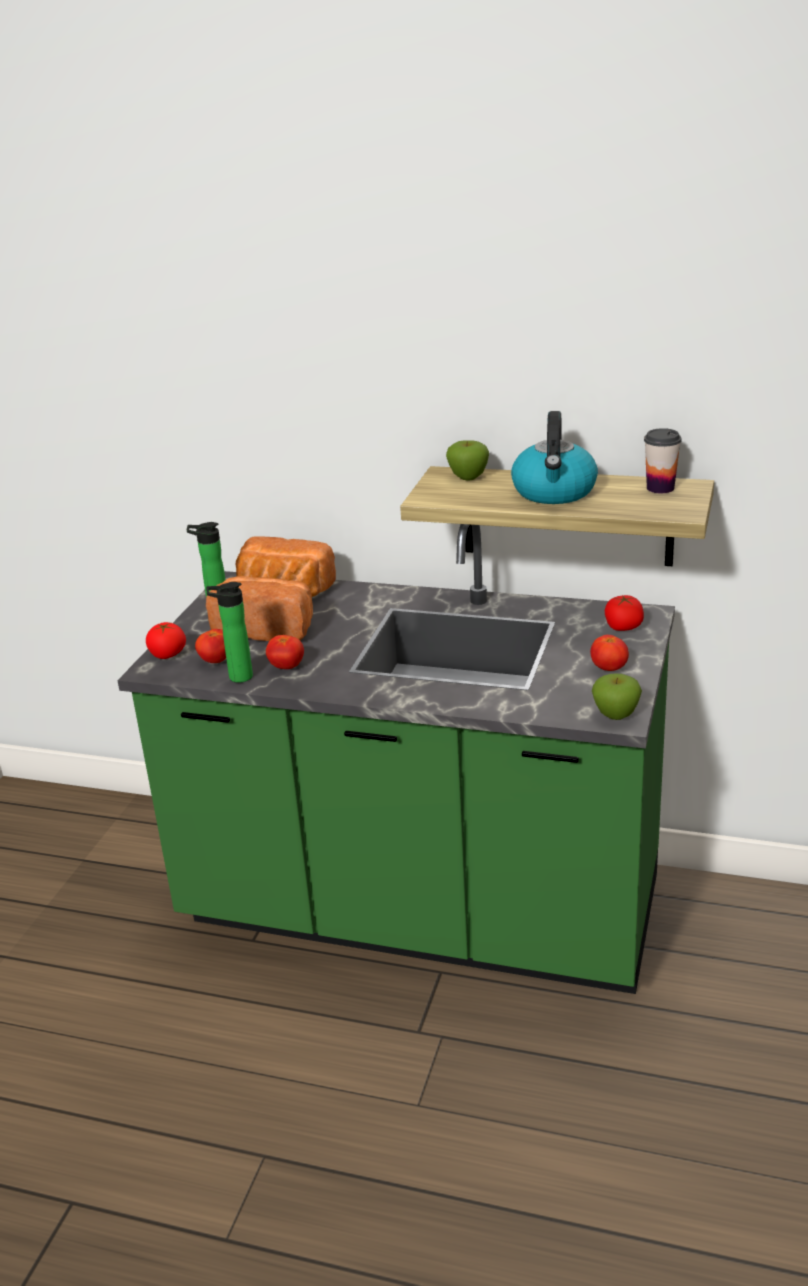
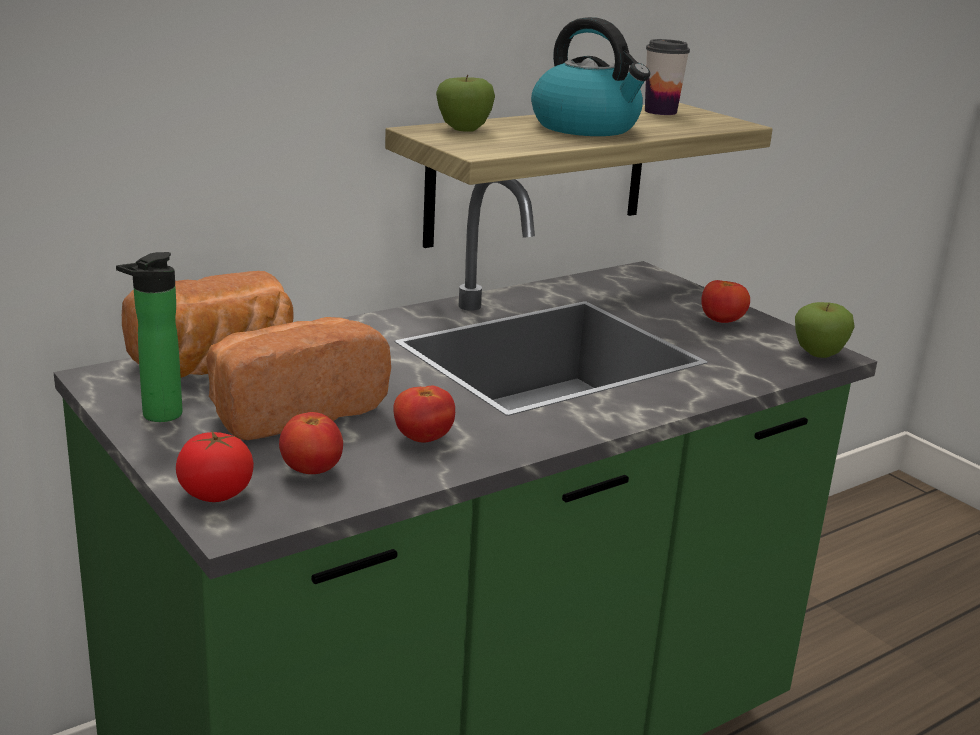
camera: 55 degrees left, 5 degrees down
(237, 677) = (388, 476): bottle -> none
(623, 627) = (650, 288): tomato -> none

